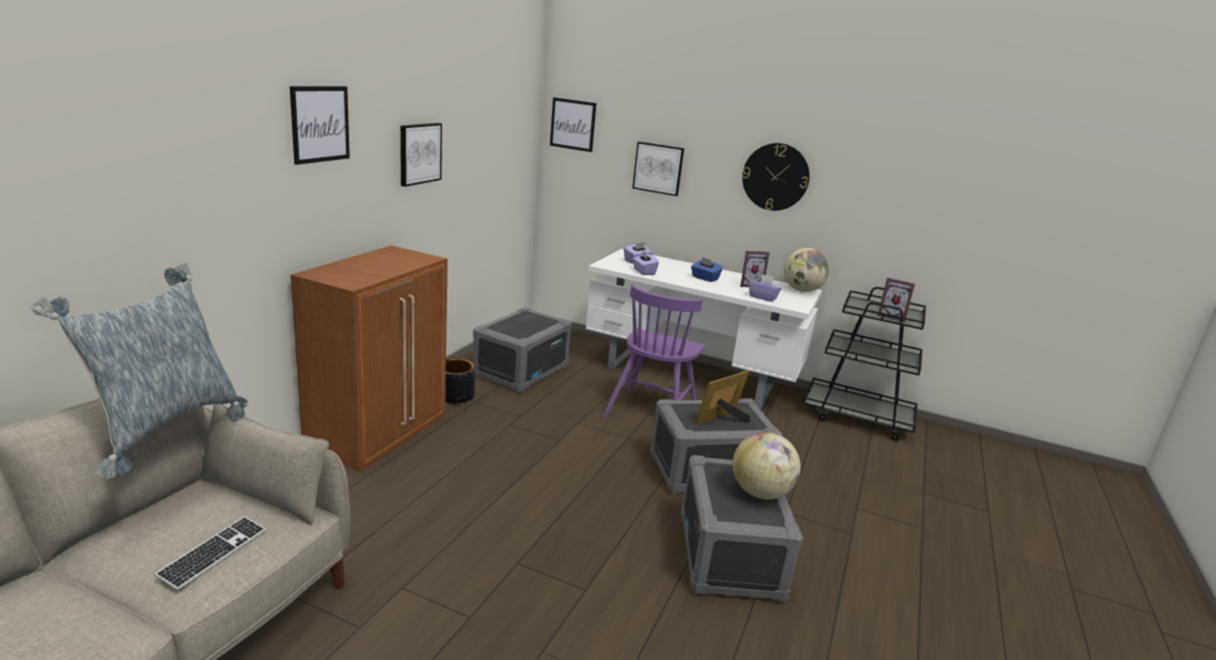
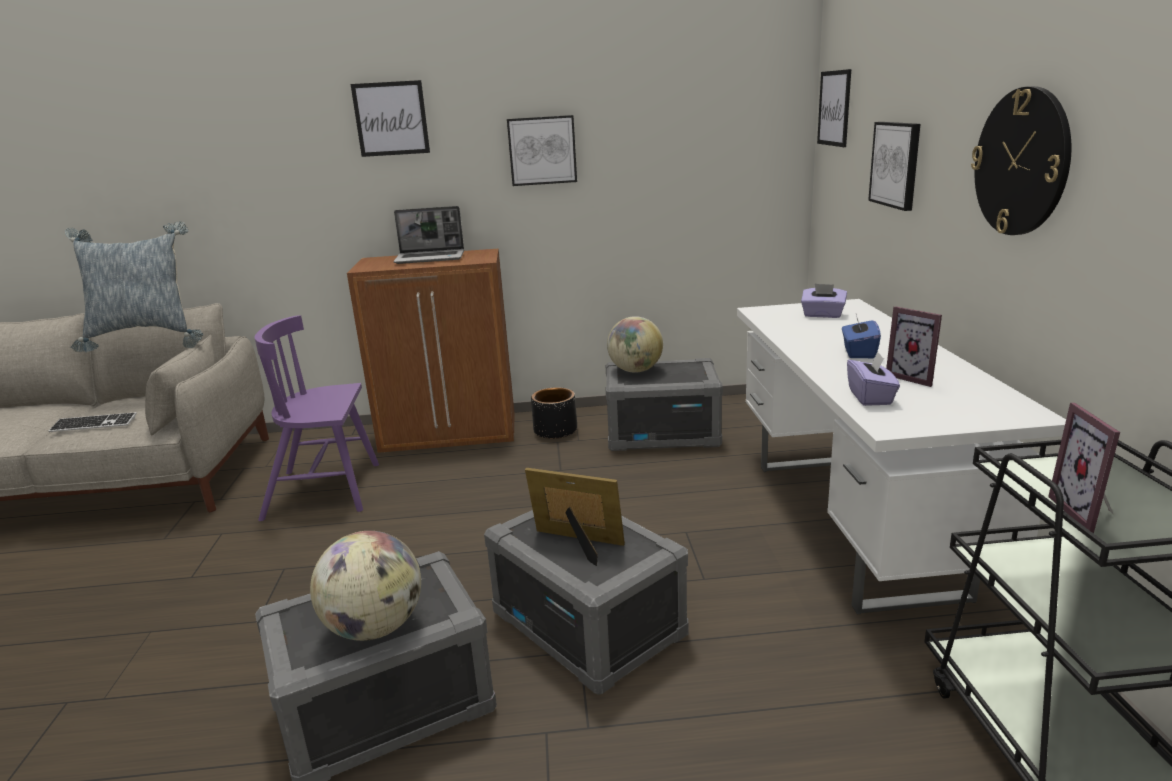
camera: 65 degrees right, 0 degrees up
(372, 263) = (431, 258): none -> laptop
(644, 272) = (787, 326): purple tissue box -> none
(652, 410) = (699, 530): purple chair -> purple chair (330, 489)
(802, 290) = (1008, 411): globe -> globe (635, 370)

